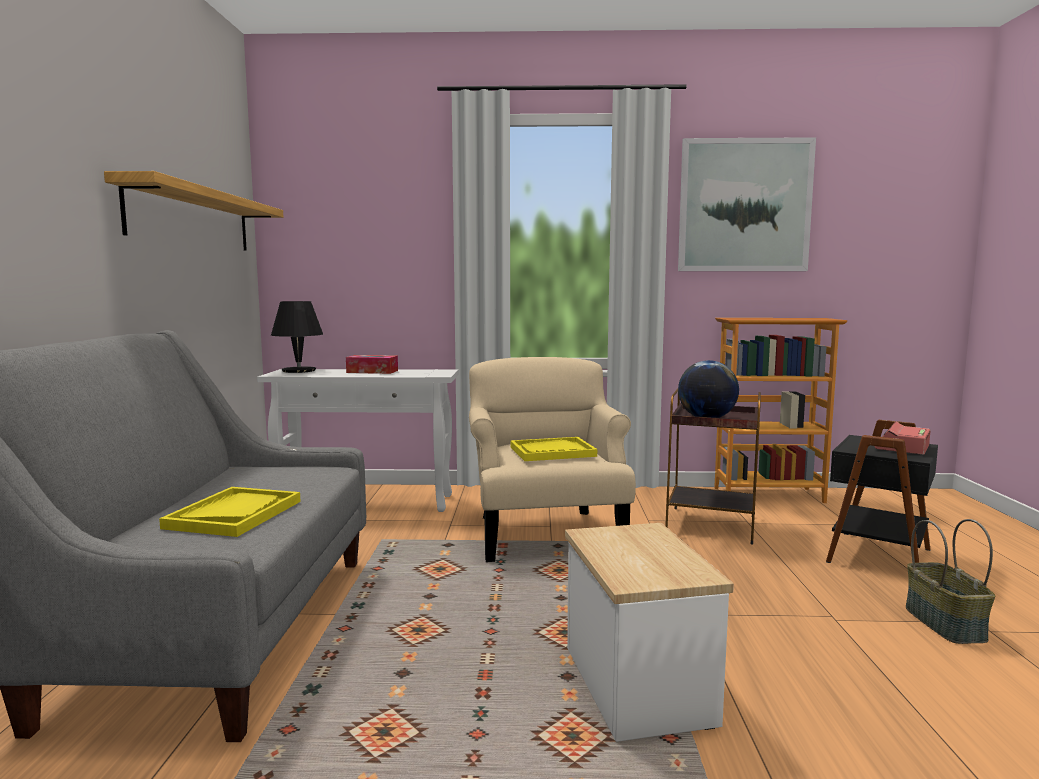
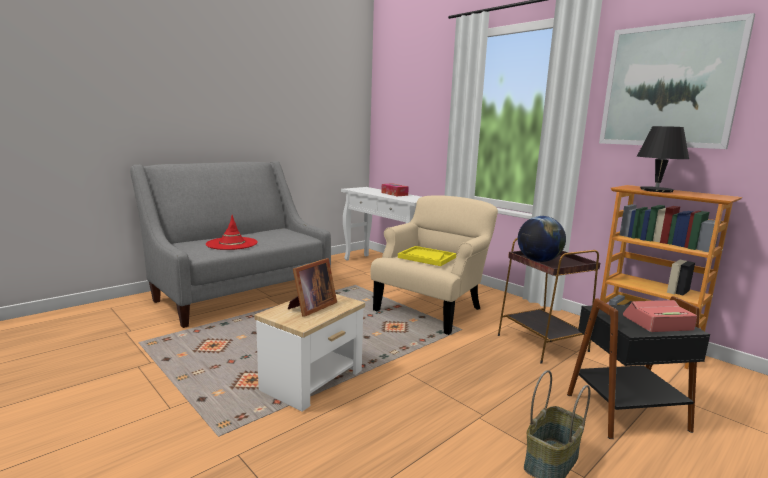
camera: 45 degrees right, 5 degrees up
(192, 219) = (313, 107): shelf -> none
(234, 514) = (232, 244): yellow tray -> red hat
(299, 370) = (367, 188): black table lamp -> black table lamp (656, 190)
(640, 553) = (311, 307): none -> picture frame

